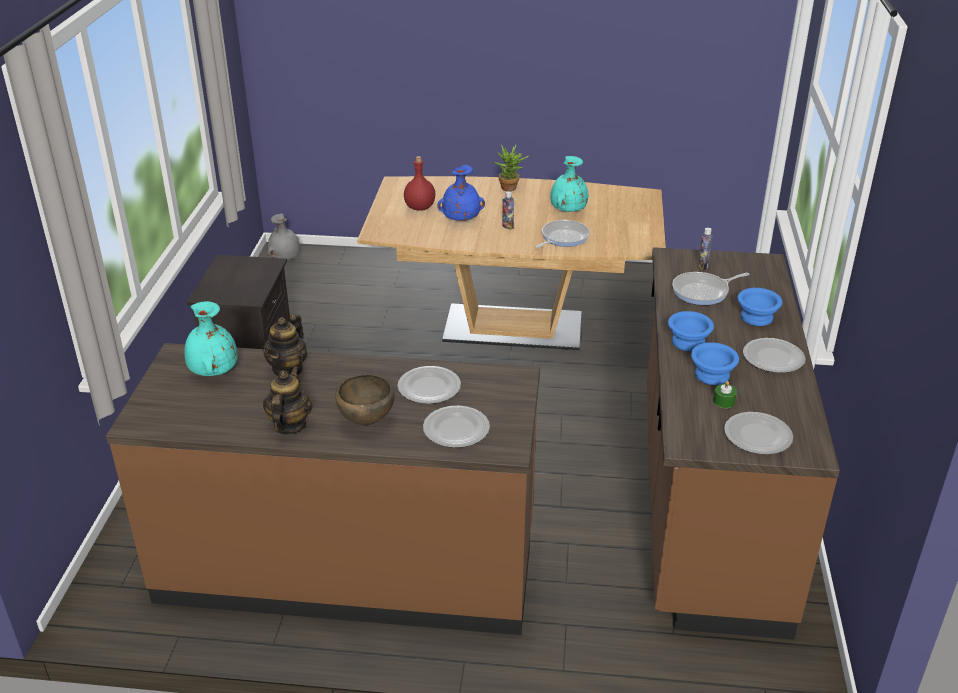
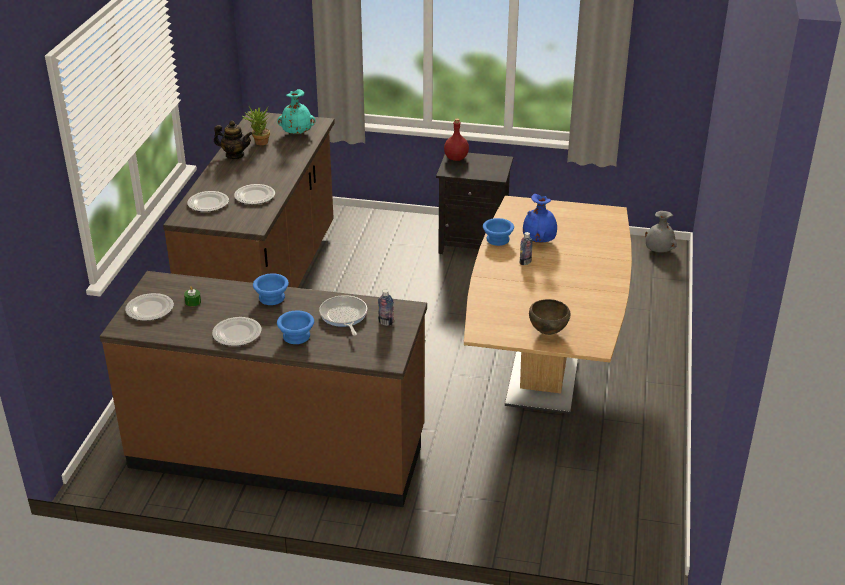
camera: 95 degrees right, 0 degrees up
(288, 369) = (291, 153): teapot -> none
(366, 421) = (228, 176): brown bowl -> brown bowl (547, 332)
(420, 207) = (562, 222): red bottle -> red bottle (456, 158)
(510, 189) = (603, 268): potted plant -> potted plant (259, 143)
(562, 238) = (502, 288): frying pan -> none
(567, 210) = (557, 296): turquoise vase -> none
(710, 374) = (227, 301): blue bowl -> blue bowl (498, 239)

